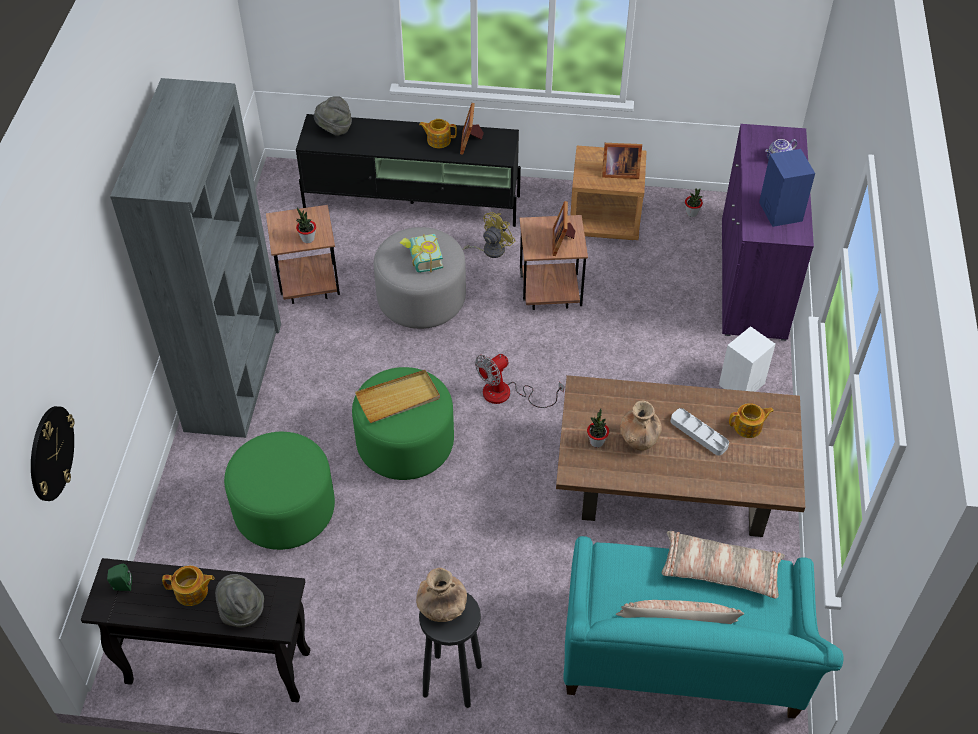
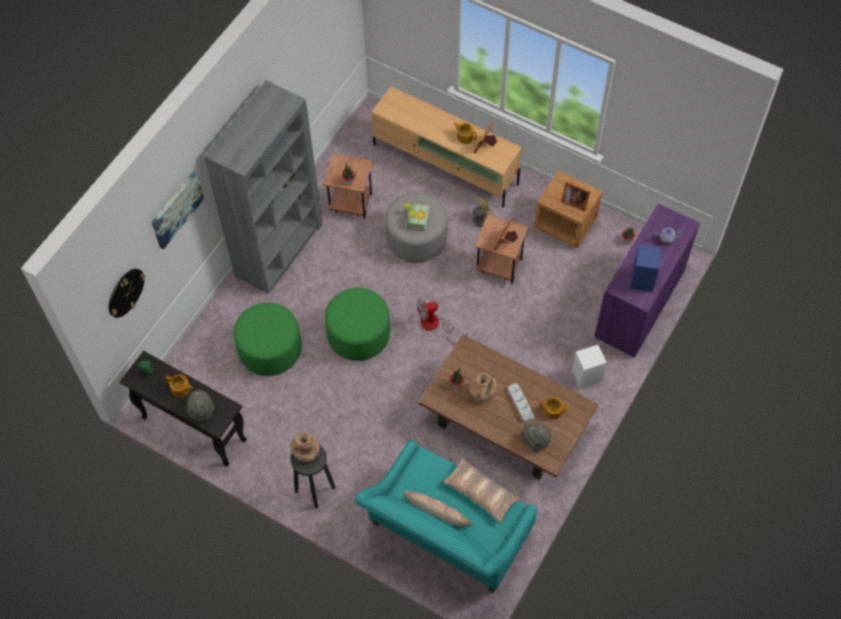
camera: 25 degrees right, 10 degrees up
(91, 297) = (176, 209): none -> picture
(334, 129) = (403, 104): grey hat -> grey hat (536, 441)
(398, 398) = (355, 310): beige tray -> none
(413, 203) = (446, 165): black tv stand -> beige tv stand

